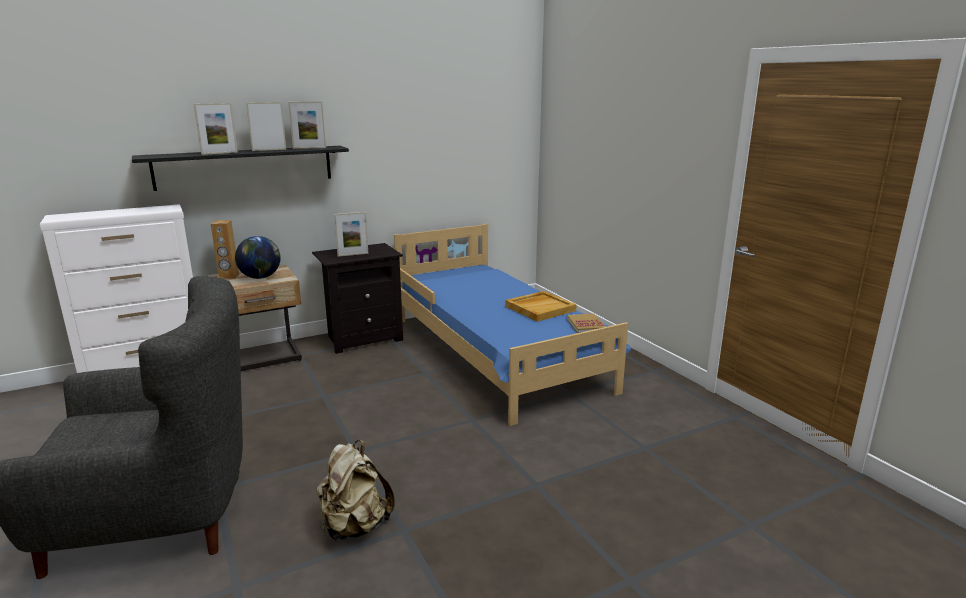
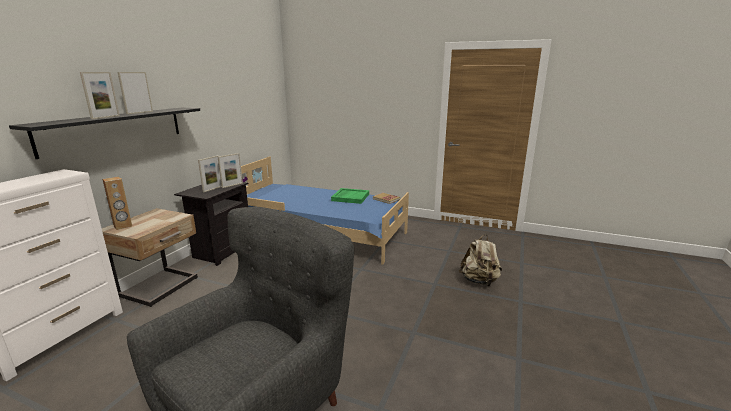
camera: 40 degrees left, 0 degrees up
(260, 277) = (155, 220): globe -> none
(309, 148) = (168, 109): picture frame -> picture frame (232, 185)
(354, 526) = (388, 344): beige backpack -> beige backpack (479, 281)
(540, 308) = (350, 197): beige tray -> green tray

